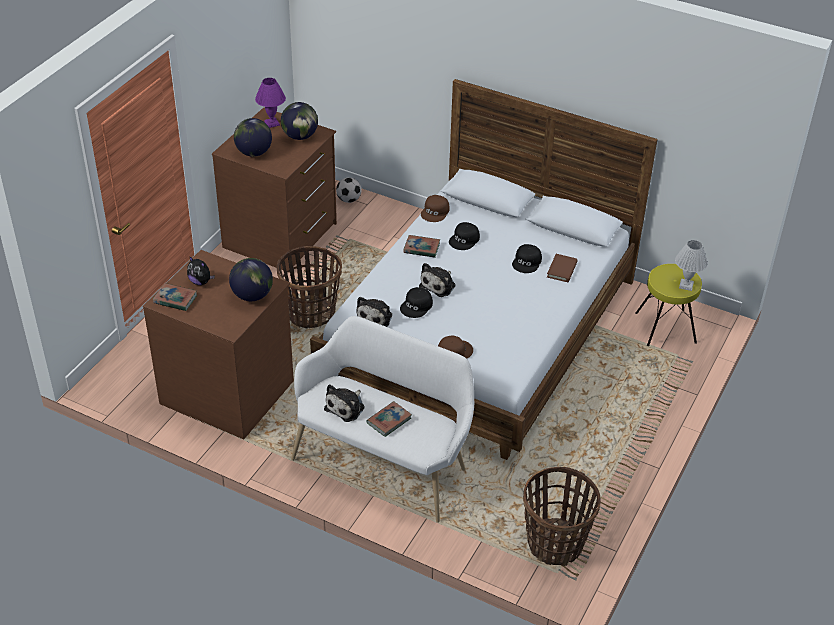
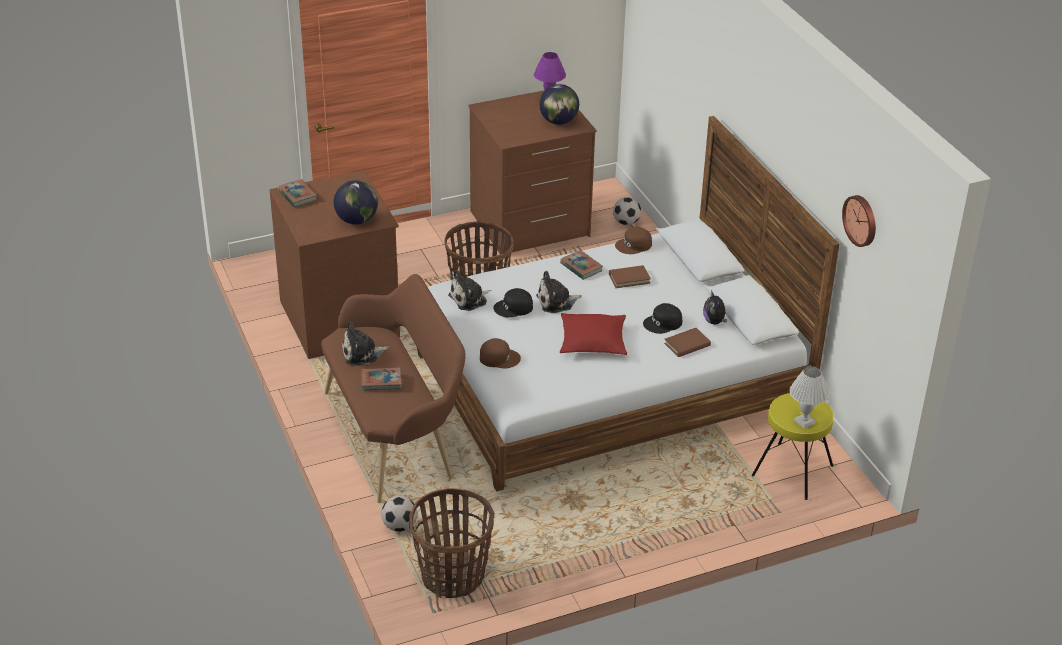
camera: 40 degrees right, 5 degrees down
(200, 282) = (332, 192): plush toy -> plush toy (714, 321)
(254, 153) = (502, 118): globe -> none
(385, 461) = (395, 435): white bench -> brown bench
(464, 240) = (629, 278): black cap -> brown book
(474, 530) = (399, 526): none -> football
(500, 302) = (593, 341): none -> red pillow
(683, 113) = (861, 220): none -> wall clock

